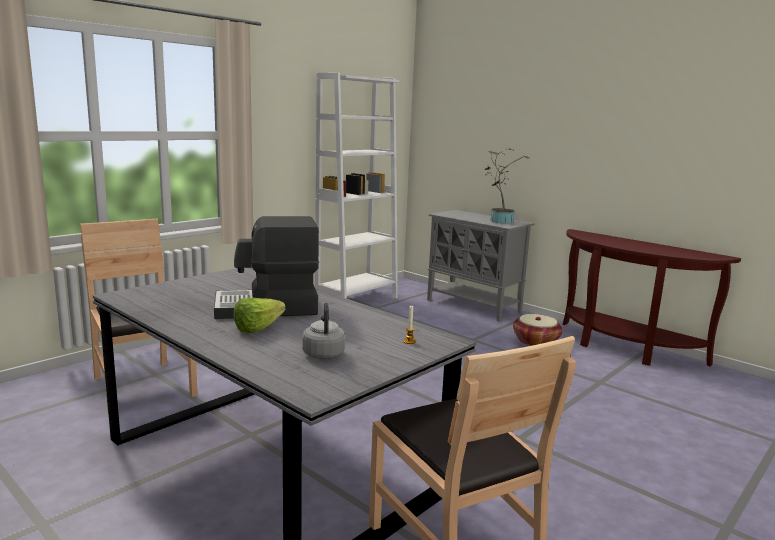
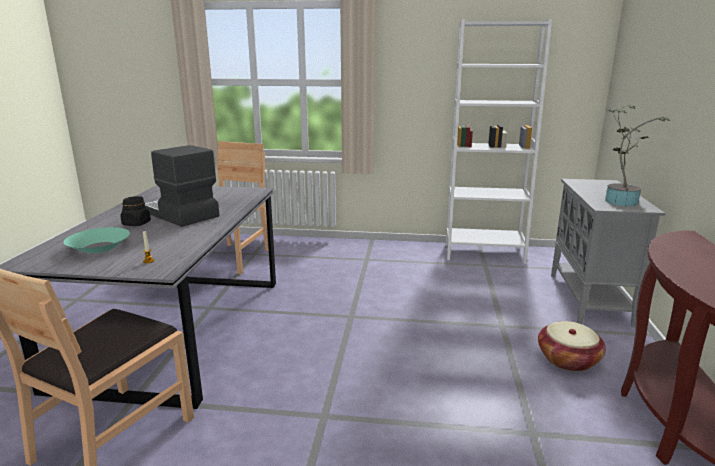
camera: 55 degrees right, 5 degrees up
(262, 328) = (136, 223): lettuce -> black jar
(323, 353) = (99, 247): grey kettle -> turquoise bowl

